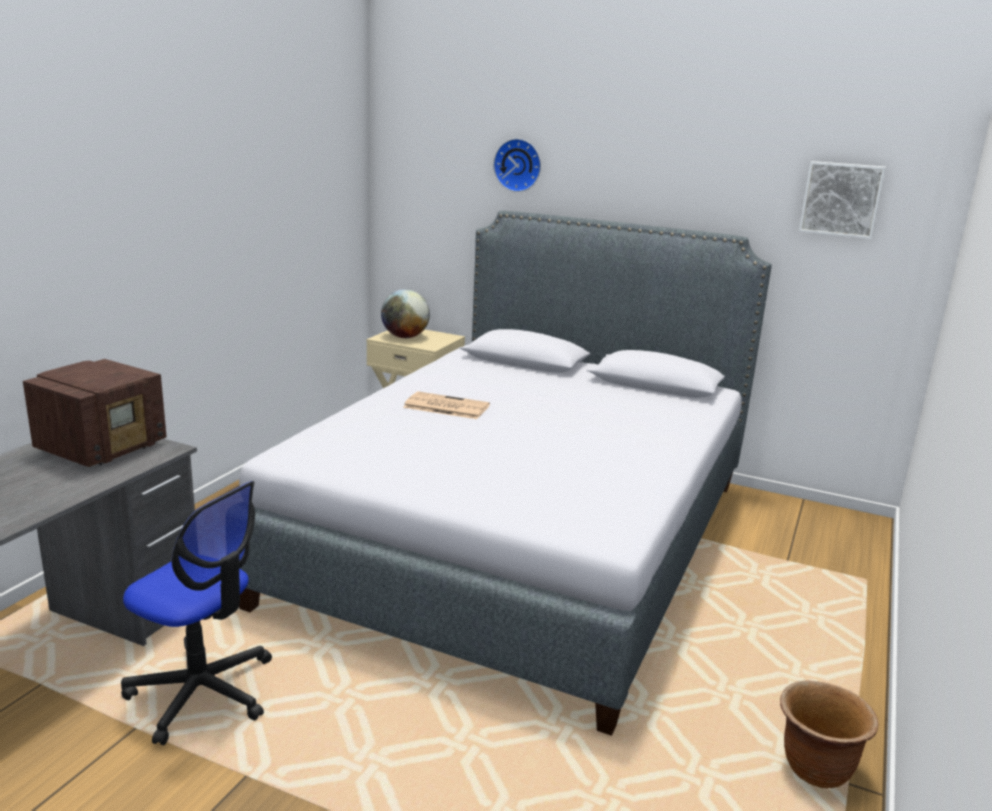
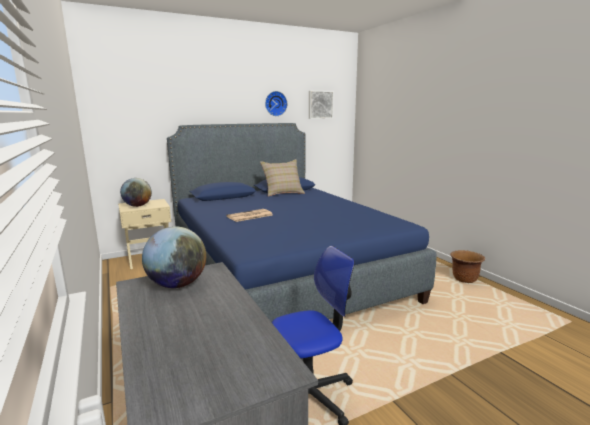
camera: 50 degrees left, 5 degrees down
(104, 448) = (177, 284): radio -> globe
(518, 165) = (182, 101): wall clock -> wall clock (275, 103)
(522, 538) = (282, 271): grey bed -> blue bed
(629, 388) = (283, 193): none -> beige pillow

